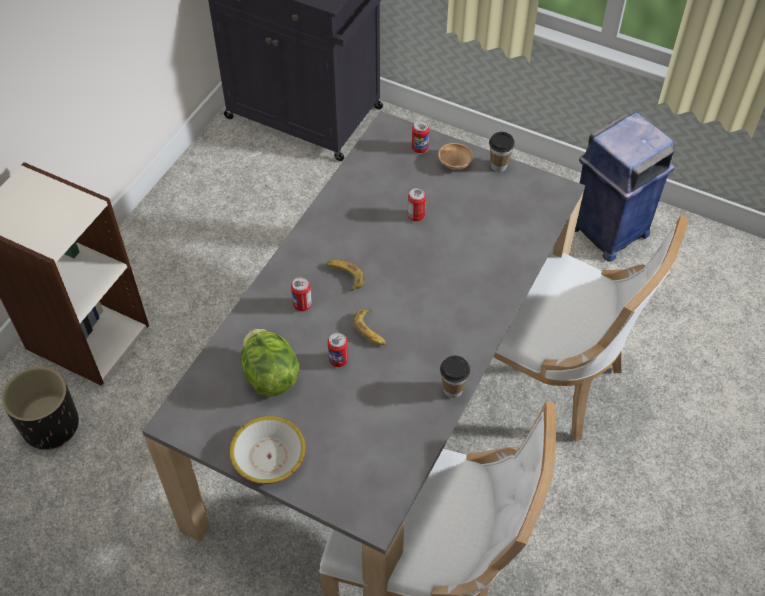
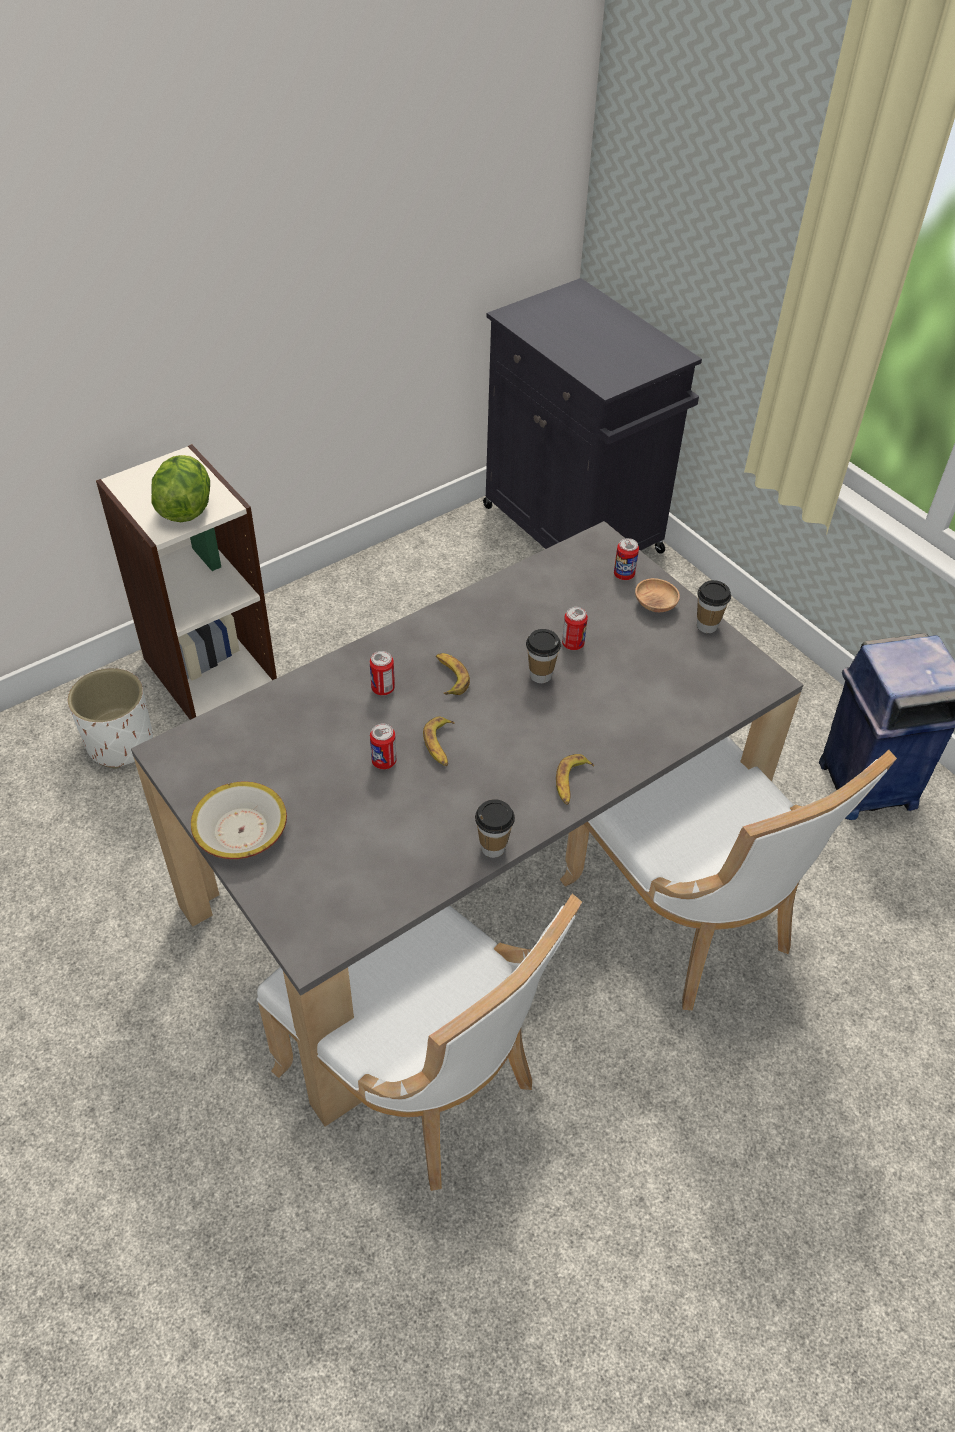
camera: 25 degrees right, 5 degrees down
(51, 425) = (120, 743): black planter -> white planter
(270, 376) = (299, 748): lettuce -> lettuce (185, 509)
(408, 249) = (540, 675): none -> cup
(476, 320) = (571, 783): none -> banana

